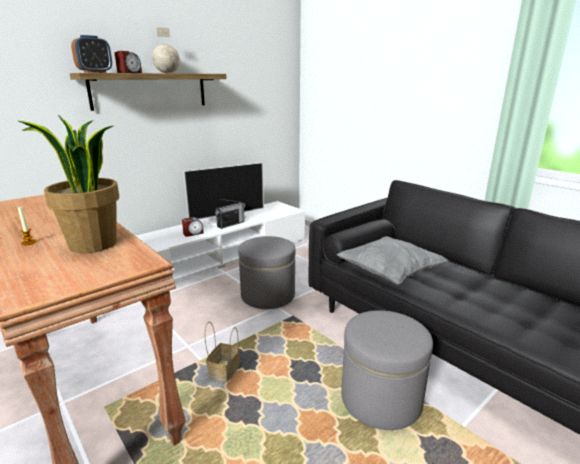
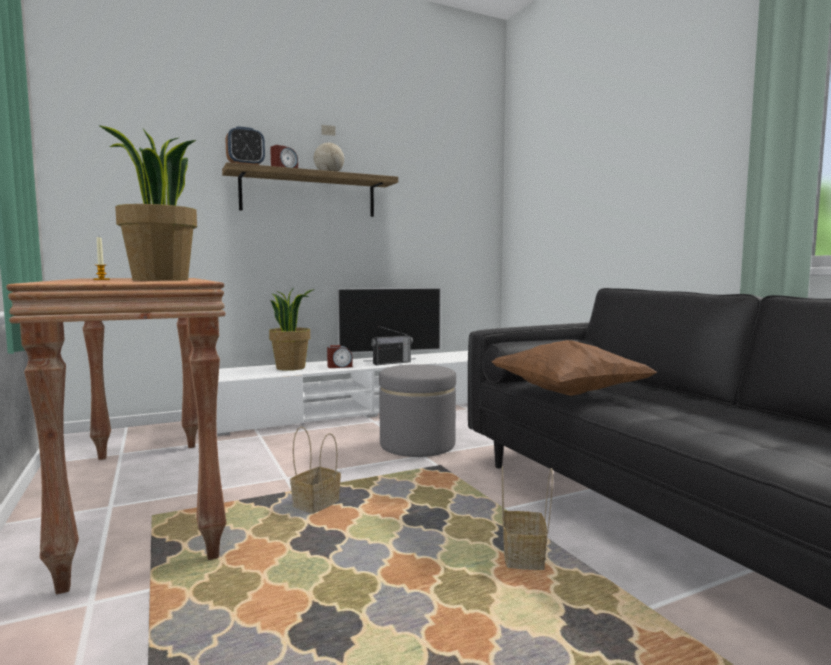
camera: 15 degrees right, 15 degrees down
(155, 239) = (291, 368): none -> potted plant
(381, 398) = (524, 559): grey ottoman -> basket
(389, 274) = (568, 393): grey pillow -> brown pillow

